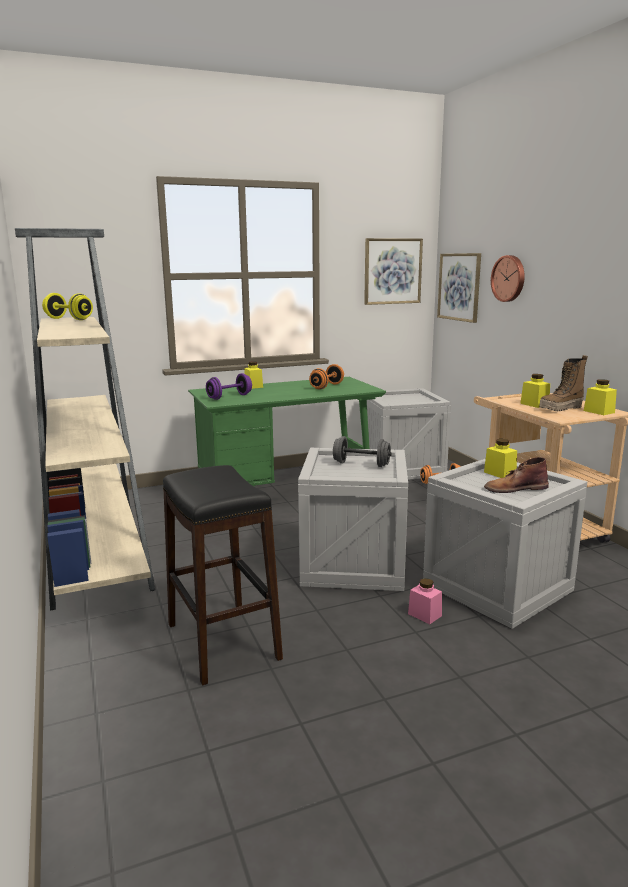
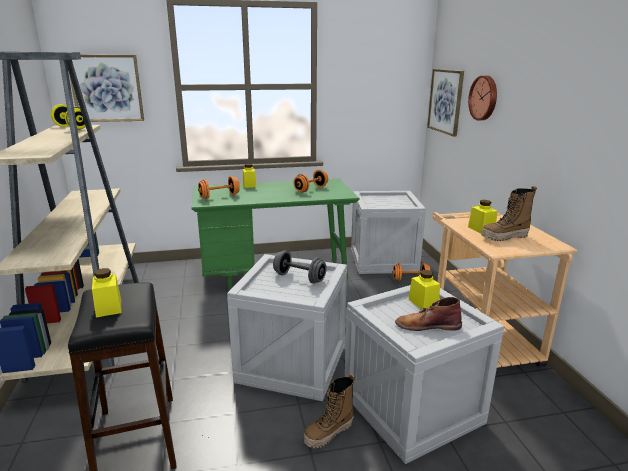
camera: 10 degrees right, 5 degrees up
(229, 397) = (219, 196): purple dumbbell -> orange dumbbell
(392, 271) = (387, 84): picture -> picture (107, 88)
(424, 615) = (329, 433): pink jar -> boot
(599, 411) = (542, 245): yellow jar -> yellow jar (109, 308)

